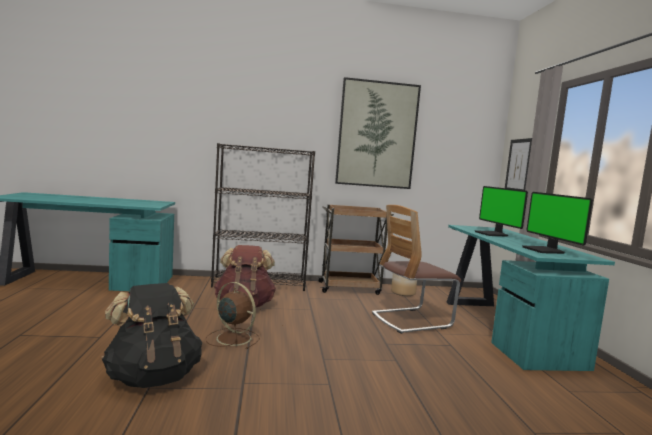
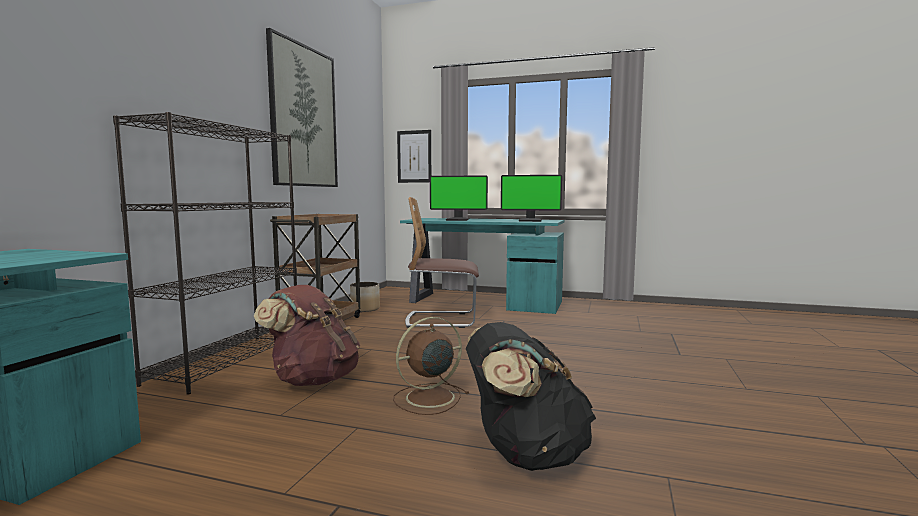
camera: 65 degrees left, 0 degrees up
(411, 320) = (442, 320): chair -> chair turned 90 degrees clockwise

